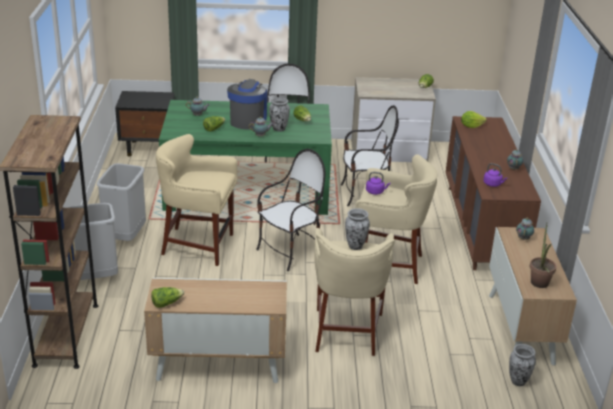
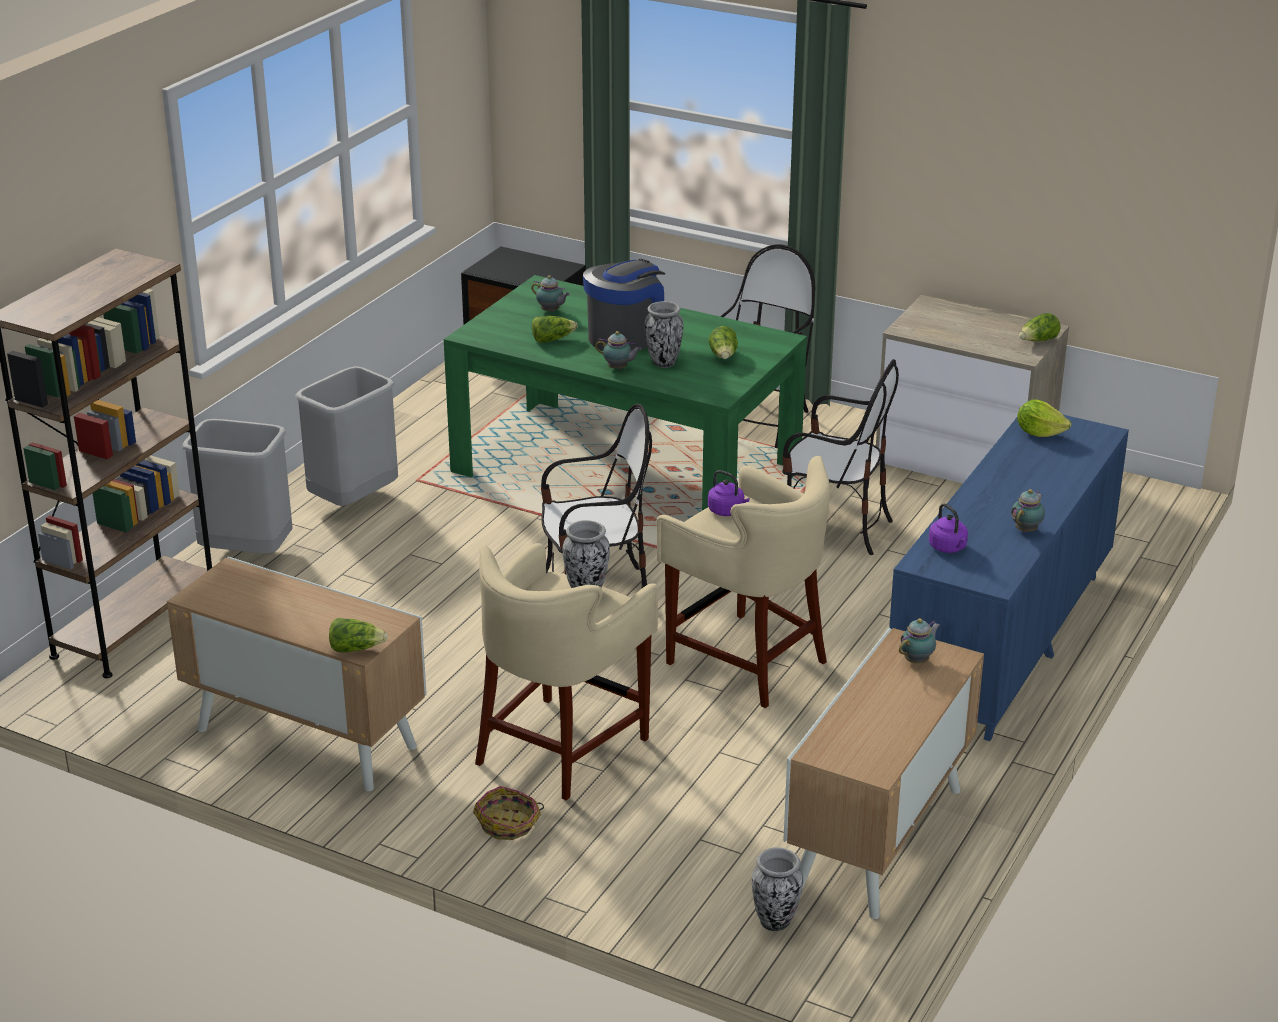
camera: 30 degrees right, 0 degrees up
(166, 303) = (208, 599): lettuce -> lettuce (356, 648)
(198, 246) = (454, 544): beige stool -> none
(359, 376) = (509, 824): none -> basket
(481, 227) = (1001, 643): brown dresser -> blue dresser
(539, 285) = (847, 746): potted plant -> none

